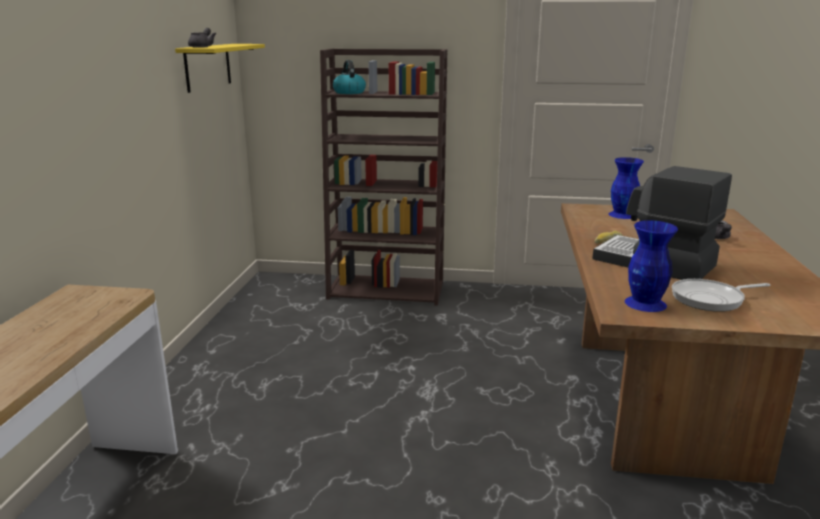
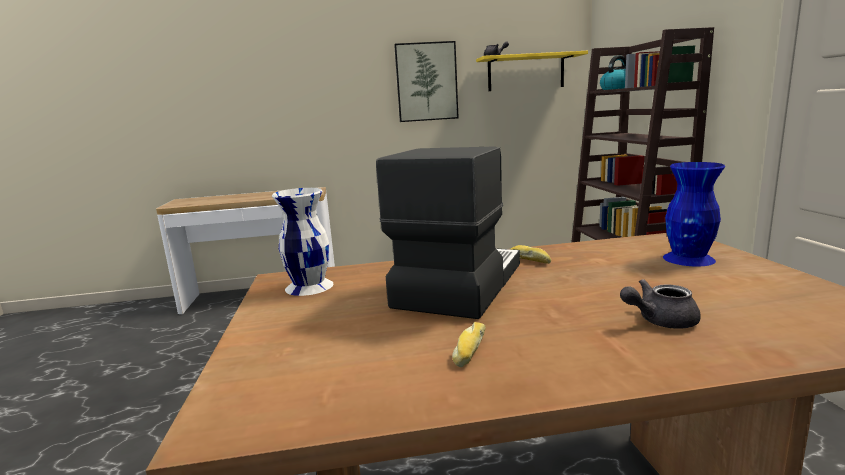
camera: 75 degrees right, 5 degrees down
(141, 83) = (426, 82): none -> picture
(645, 303) = (308, 286): blue vase -> white vase
(711, 299) = (329, 316): frying pan -> none
(756, 273) = (469, 350): none -> bread

